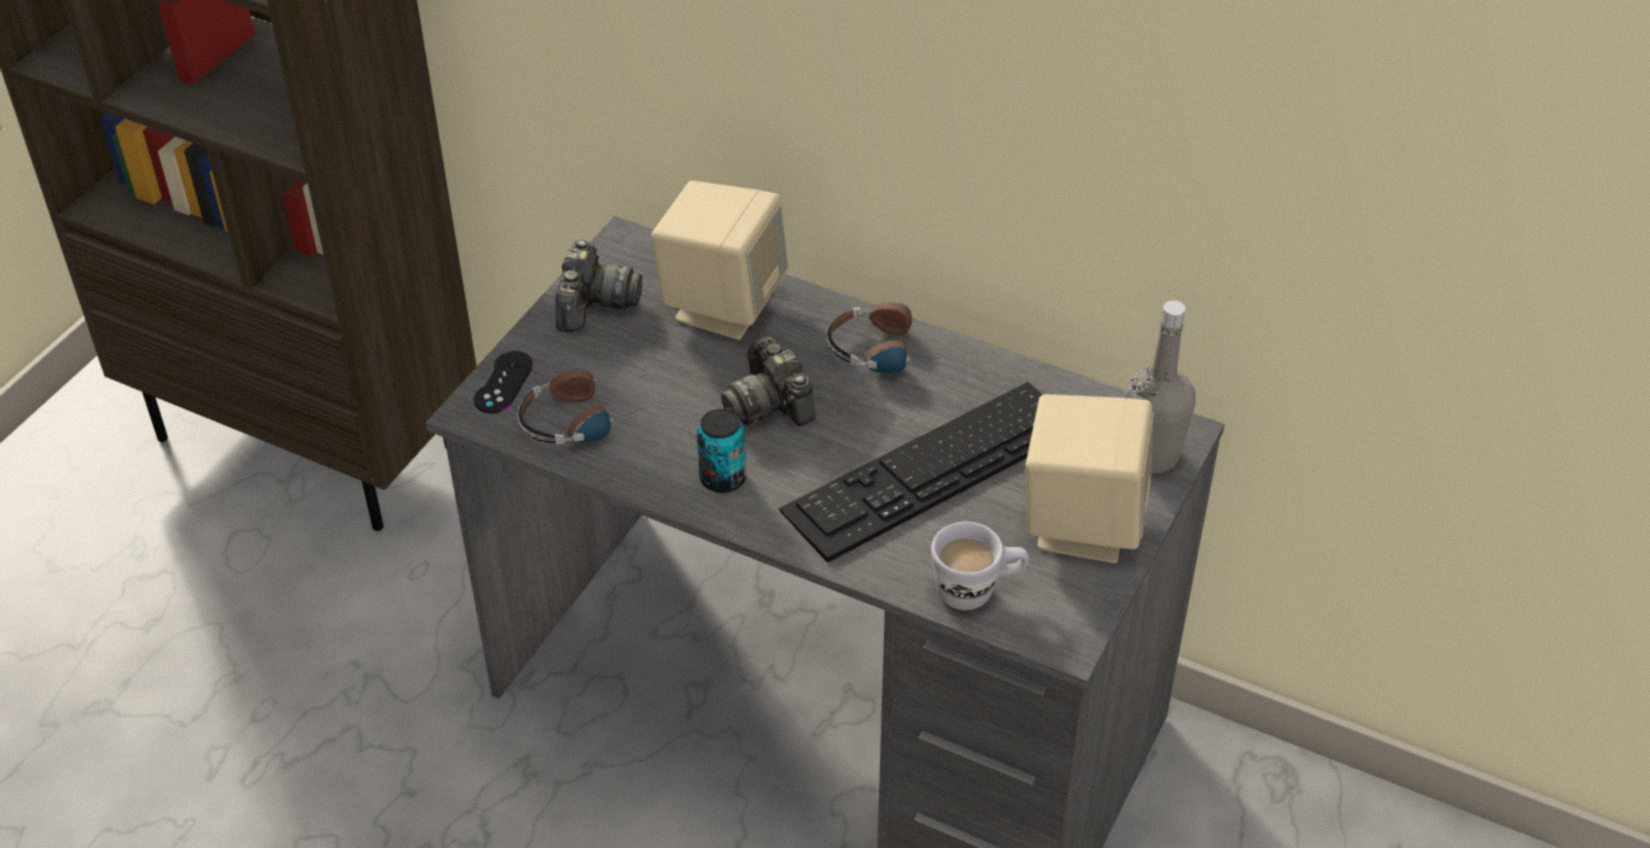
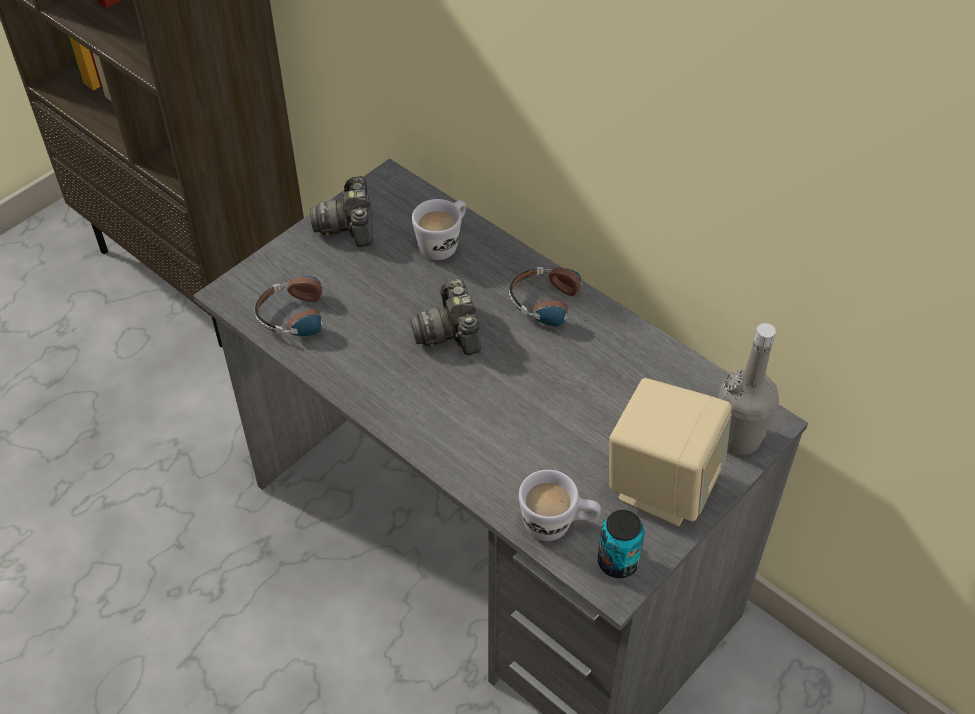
camera: 15 degrees right, 5 degrees up
(503, 383) = (260, 275): black game controller -> none
(594, 304) = (349, 225): camera -> camera turned 150 degrees clockwise
(722, 304) = (443, 244): beige speaker -> white mug
(723, 478) = (393, 386): can -> can (618, 562)
(931, 469) = (556, 412): keyboard -> none

